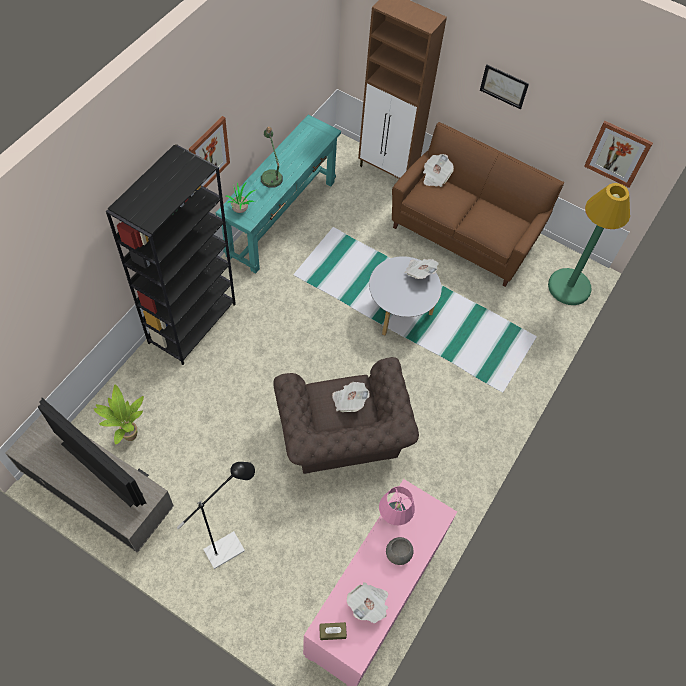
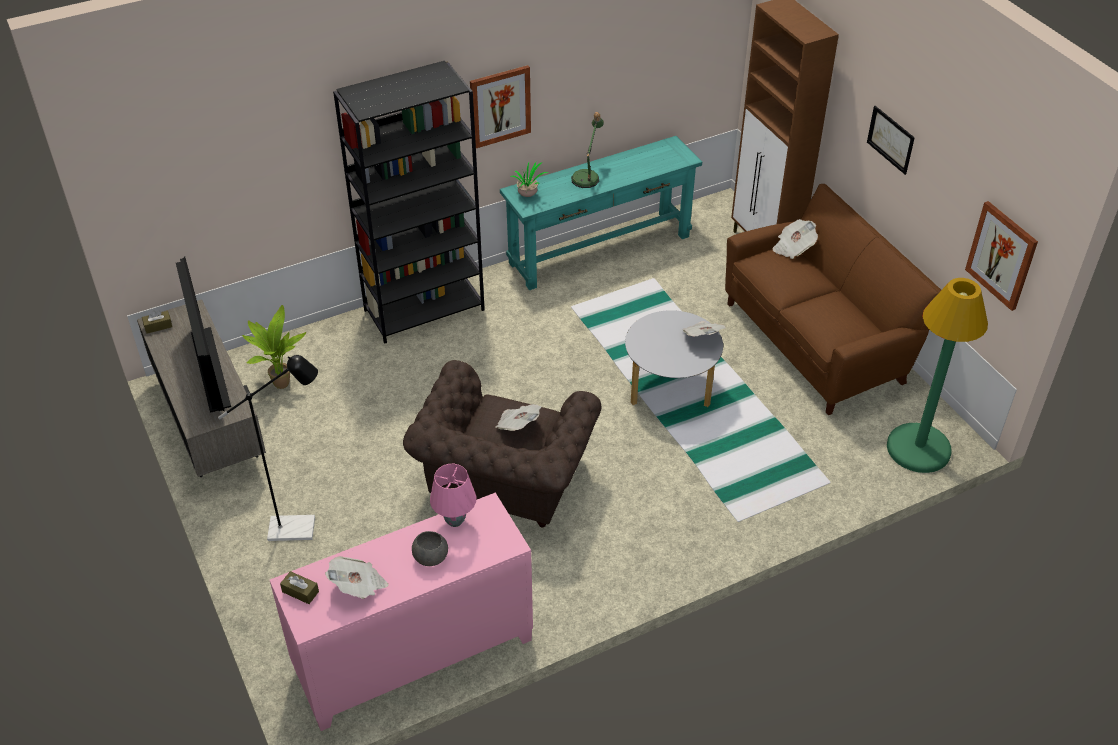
camera: 35 degrees right, 15 degrees down
(28, 450) = (158, 326): none -> brown tissue box

